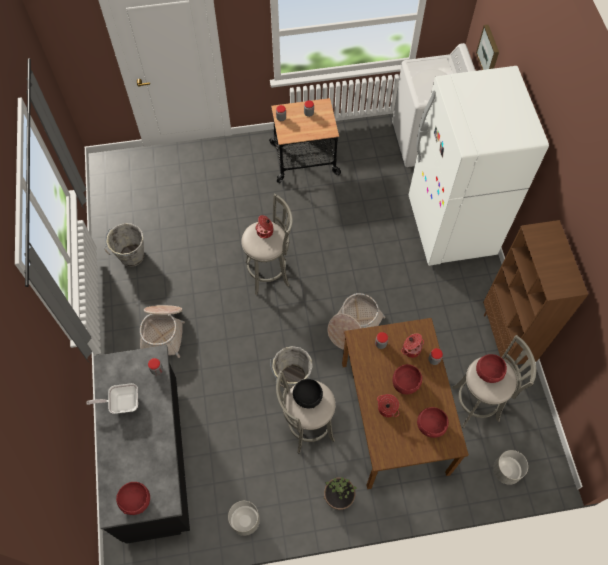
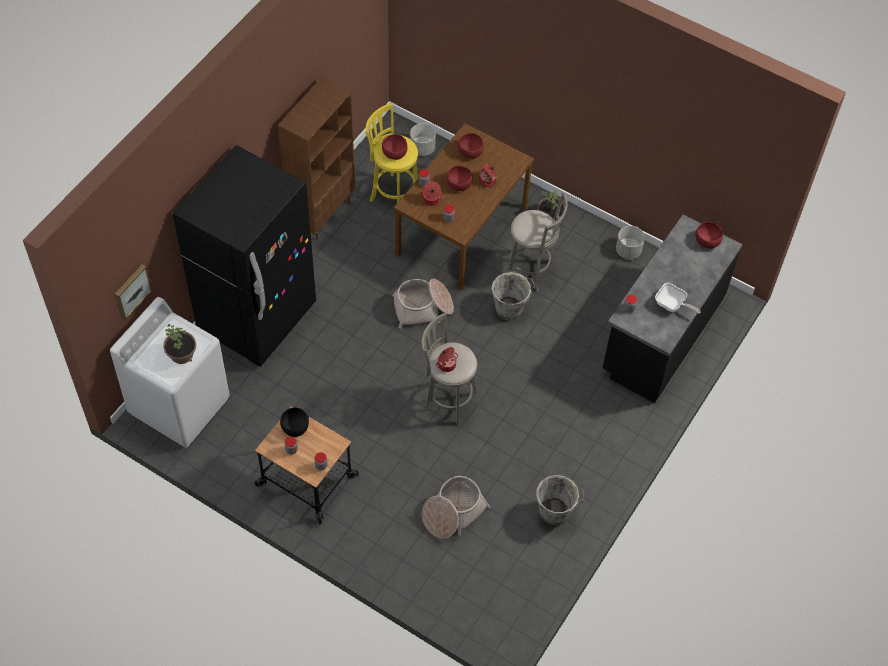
camera: 140 degrees left, 5 degrees down
(163, 332) = (580, 421): basket -> basket (453, 512)
(307, 397) = (533, 229): black bowl -> black bowl (295, 428)
(426, 82) = (182, 354): none -> potted plant
(450, 227) = (257, 317): white fridge -> black fridge
(478, 403) = (393, 194): grey stool -> yellow stool

